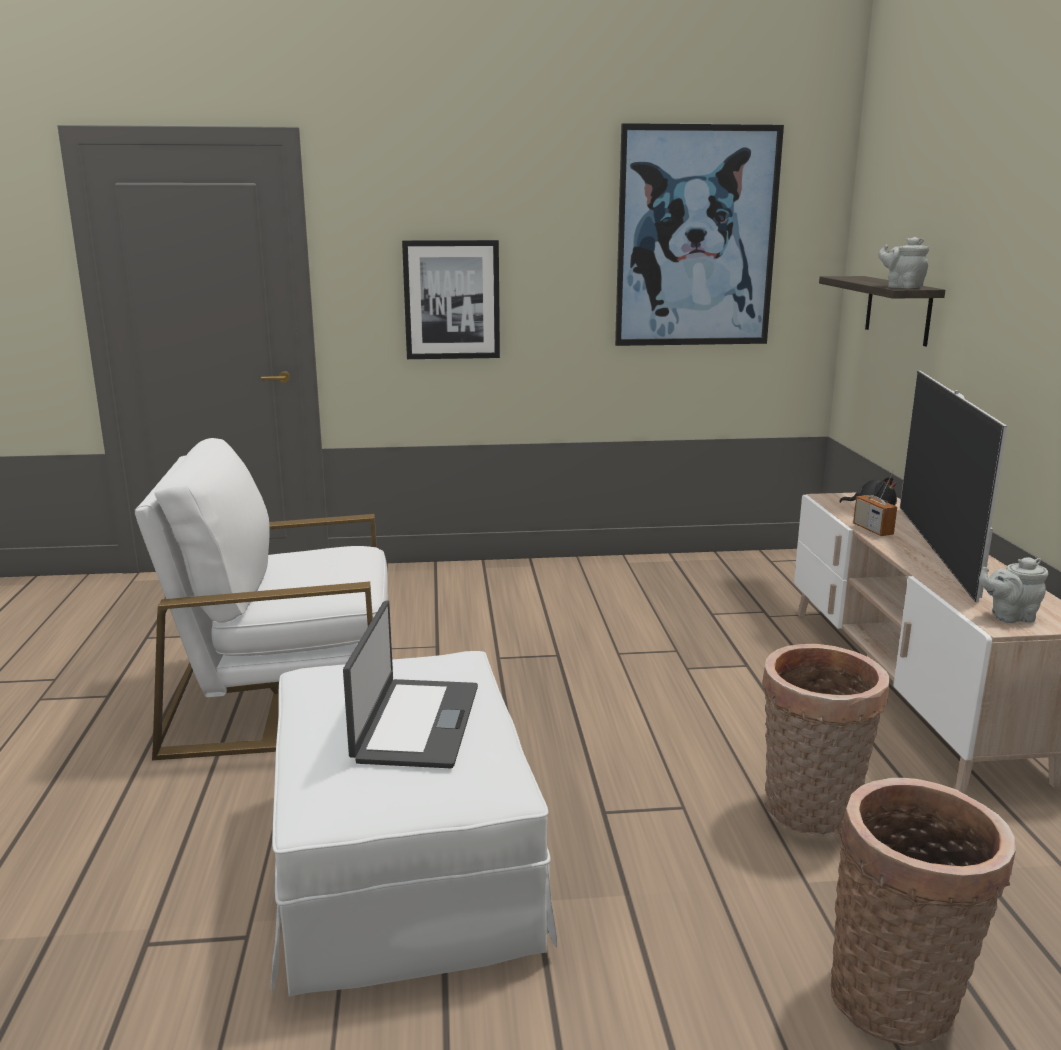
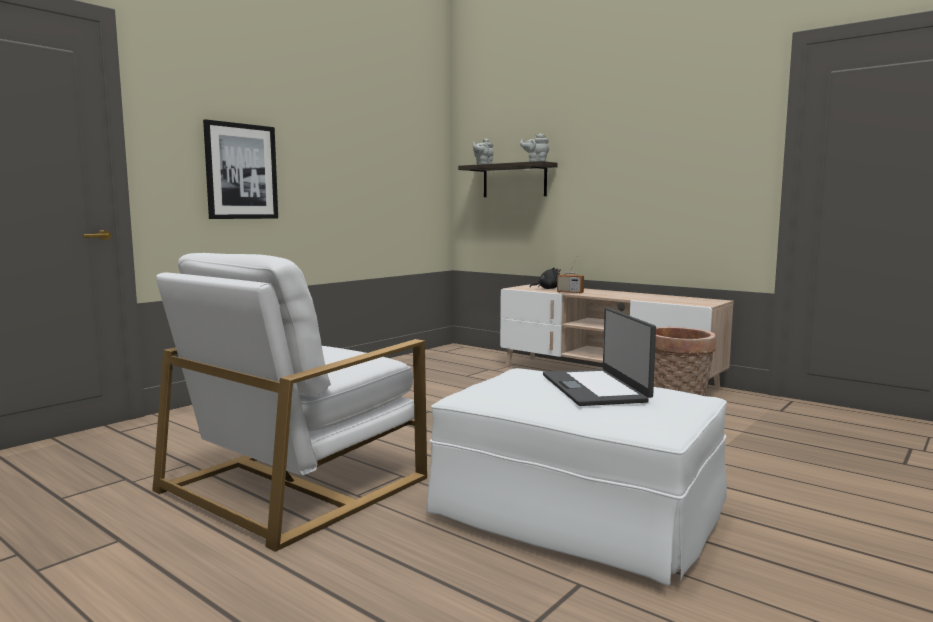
camera: 45 degrees left, 10 degrees down
(415, 723) = (595, 388): laptop -> laptop turned 150 degrees counterclockwise
(696, 237) = (385, 139): picture -> none
(900, 999) = (827, 461): basket -> none
(935, 550) = (612, 293): television -> none
(1009, 617) = (698, 302): grey teapot -> grey teapot (483, 164)

